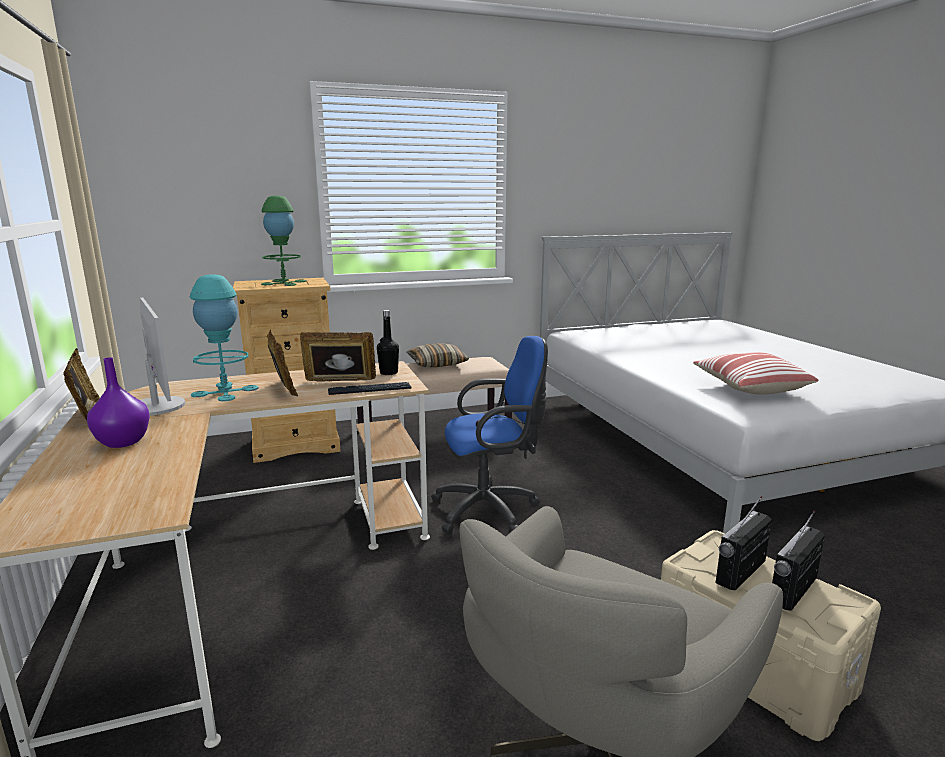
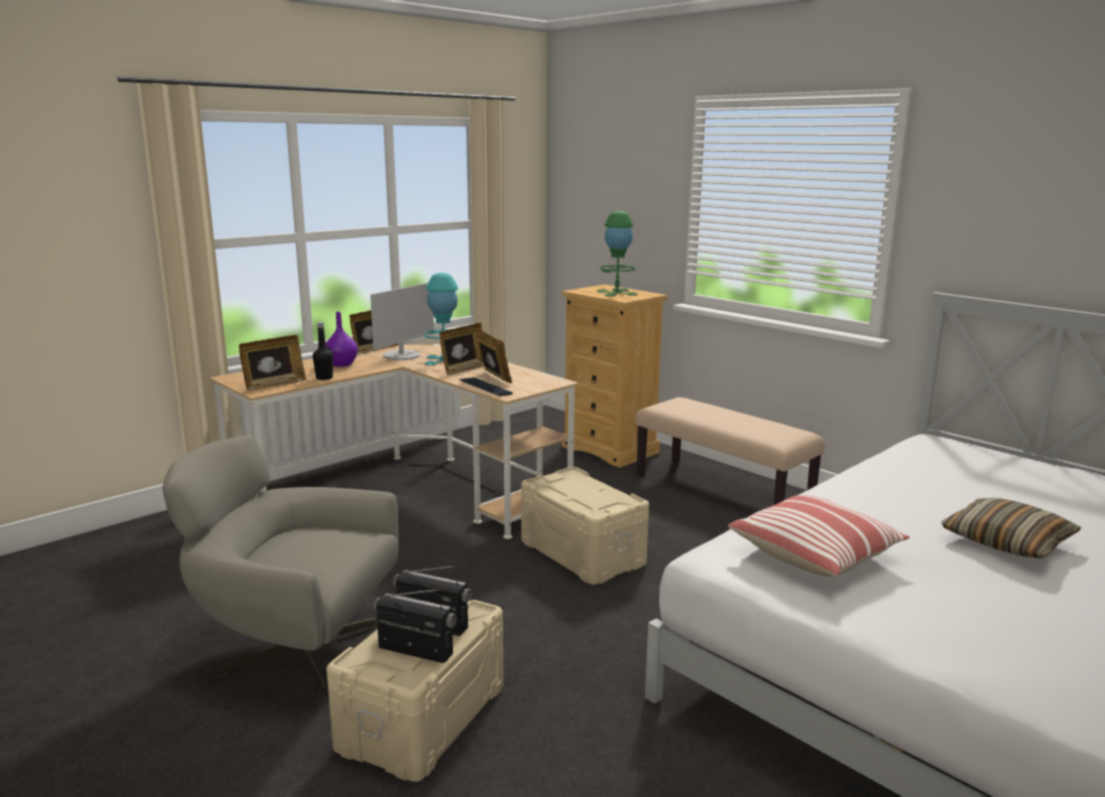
camera: 65 degrees right, 0 degrees up
(141, 498) = (274, 384): none -> picture frame
(388, 373) = (536, 384): black bottle -> black bottle (324, 378)
(437, 364) = (736, 417): pillow -> pillow (1007, 541)
(491, 510) = (581, 553): blue office chair -> beige storage box

